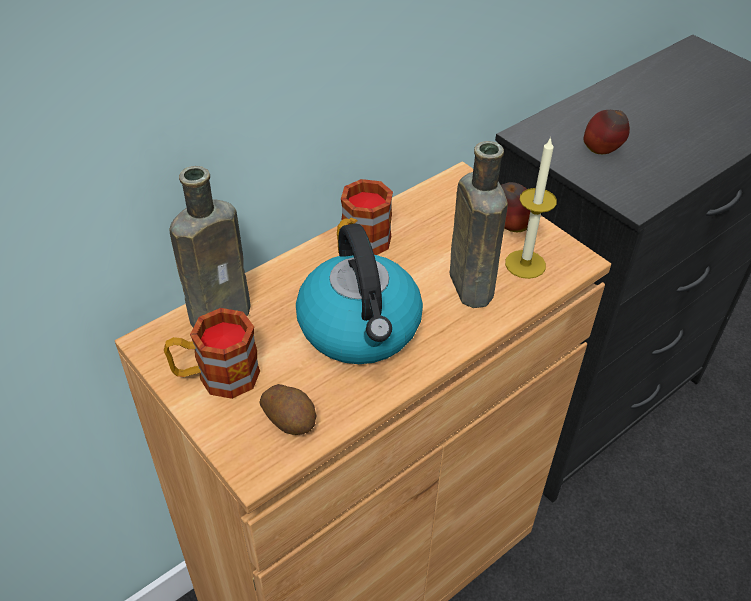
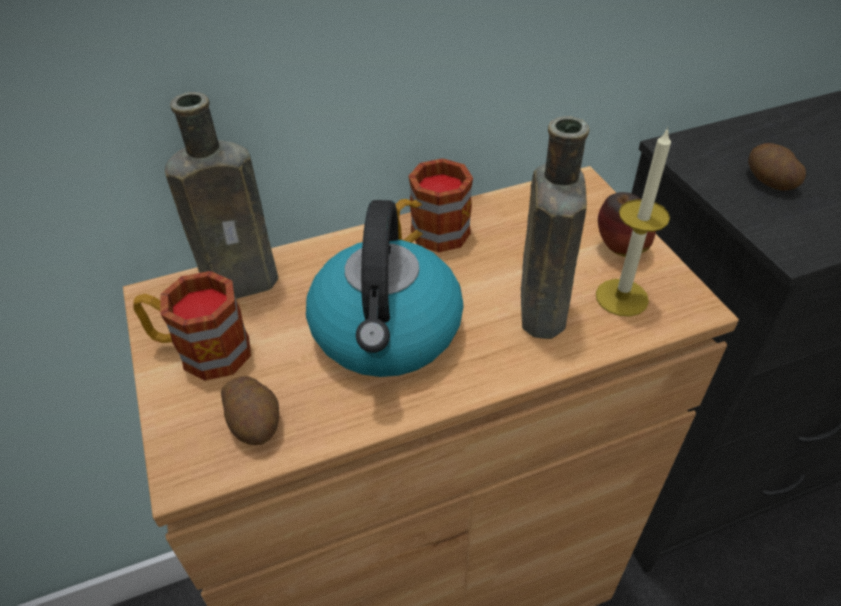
camera: 20 degrees right, 0 degrees up
(601, 152) = (768, 181): apple -> potato

